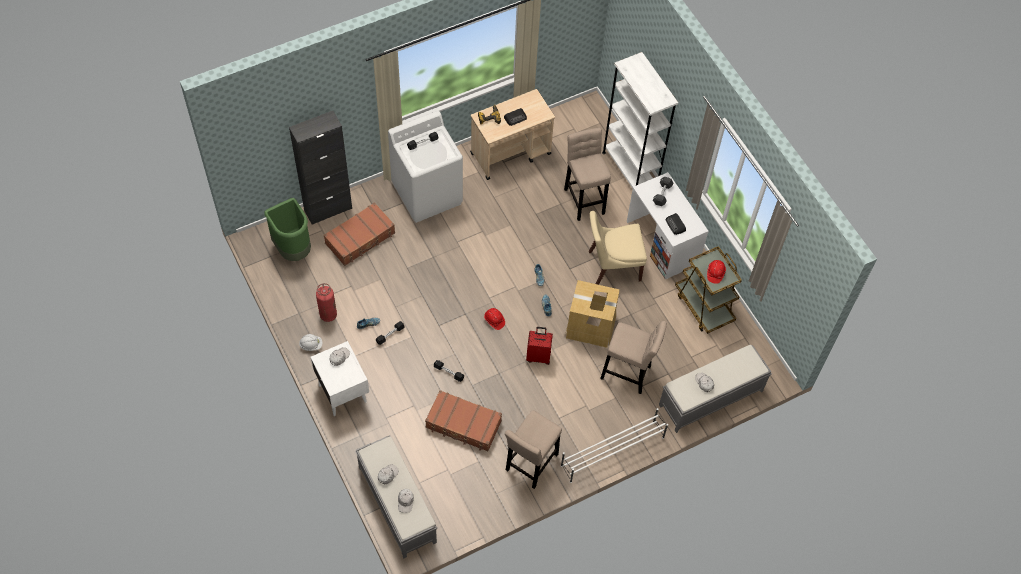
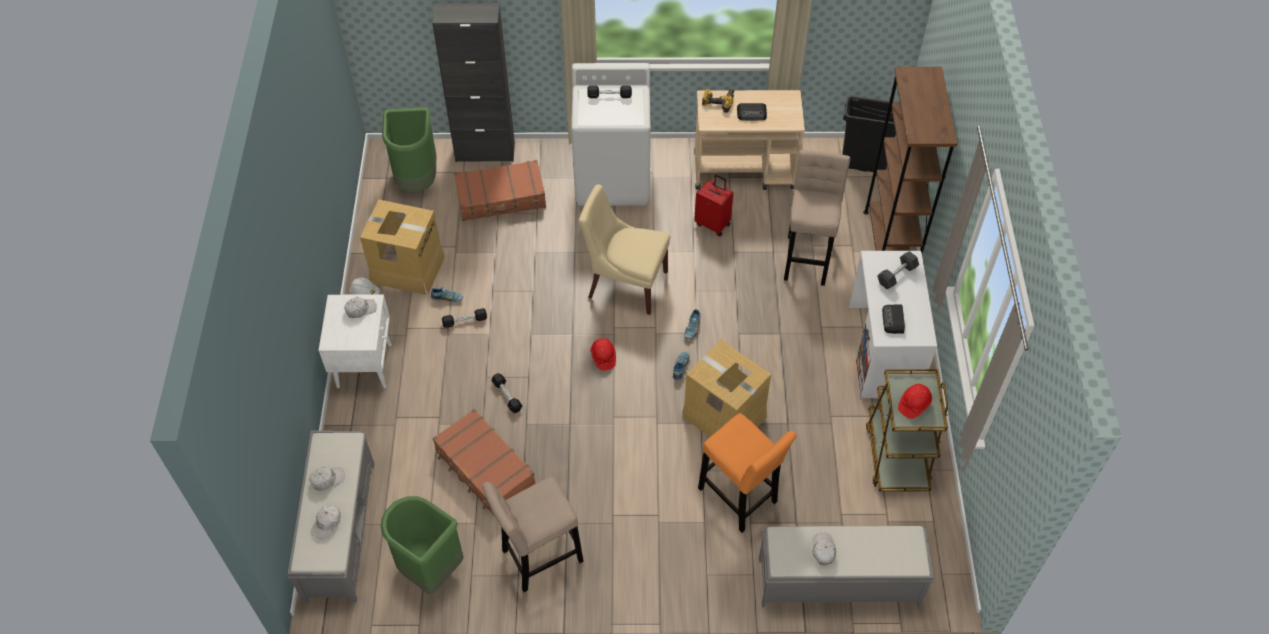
camera: 30 degrees right, 5 degrees down
(328, 315) = (407, 268): fire extinguisher -> cardboard box
(468, 502) = (429, 569): none -> green trash can
(538, 356) = (633, 424): red suitcase -> red suitcase (713, 224)
(585, 119) = (863, 165): none -> black trash can
(612, 266) = (797, 353): beige chair -> beige chair (625, 283)
(612, 451) = (657, 591): white shoe rack -> none
(628, 374) = (739, 499): beige stool -> orange stool
(629, 170) = (888, 246): white bookcase -> brown bookcase

